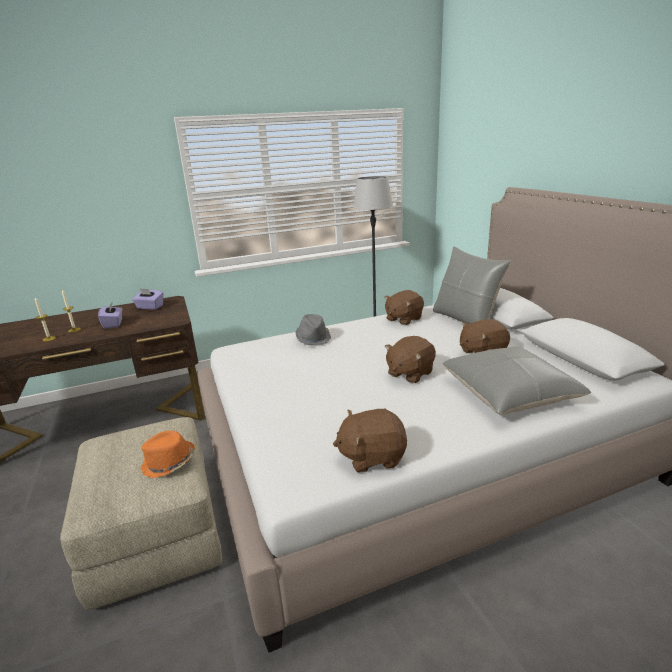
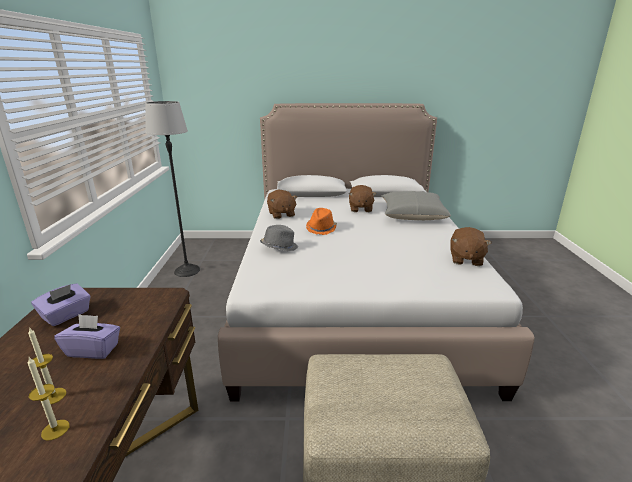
camera: 70 degrees left, 0 degrees up
(169, 463) = (403, 365): orange hat -> orange hat (321, 228)
(409, 373) = (371, 230): brown plush toy -> none
(465, 320) = (307, 201): grey pillow -> none

